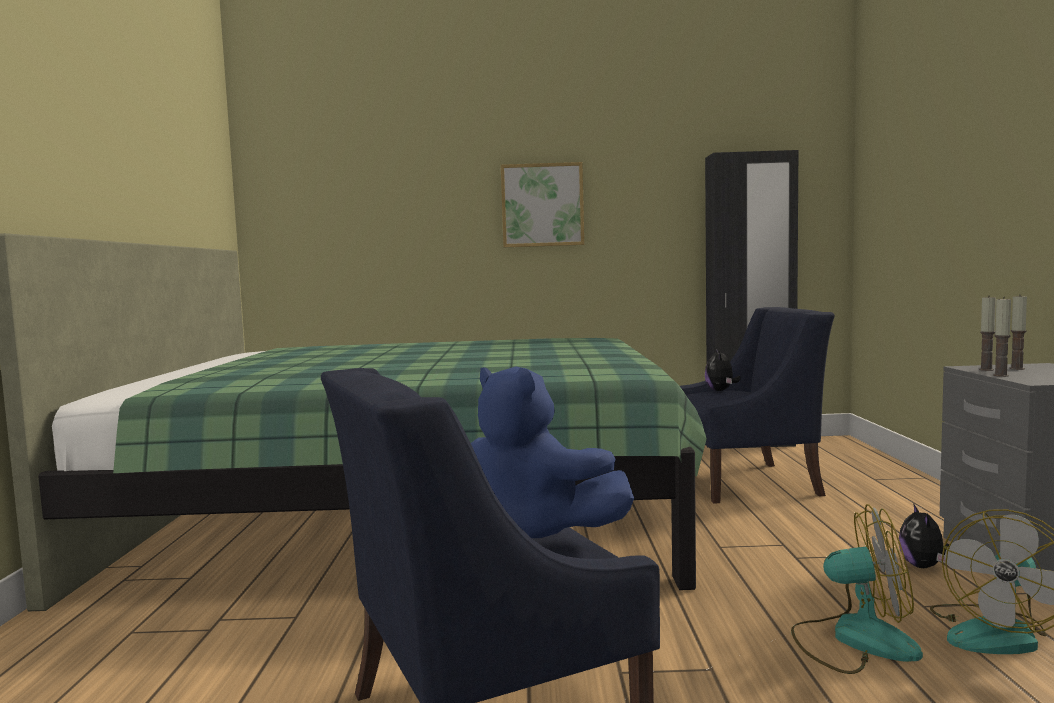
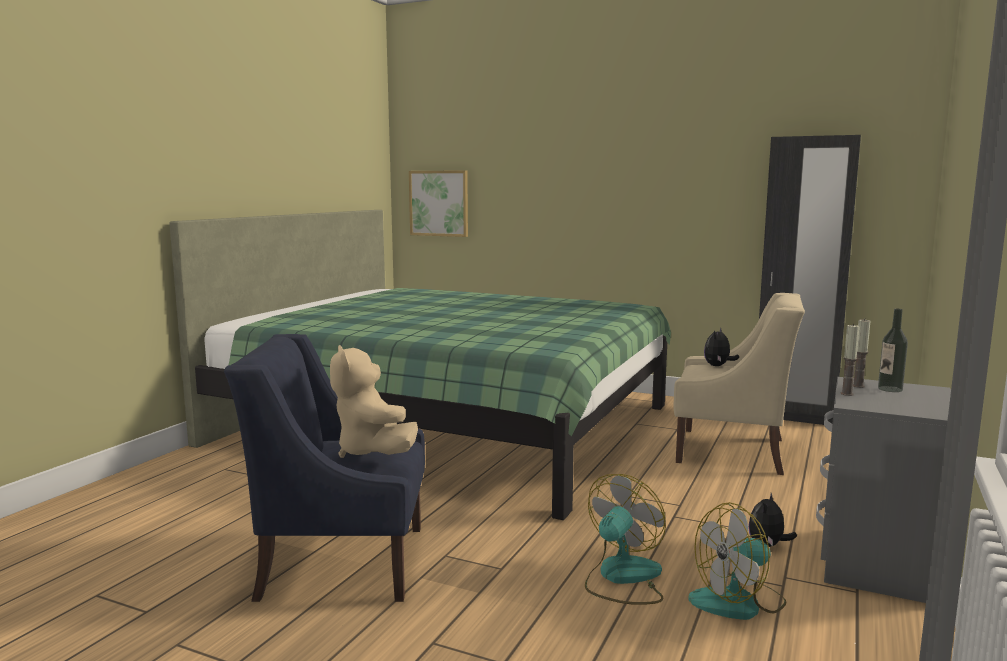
camera: 25 degrees right, 5 degrees up
(537, 532) = (373, 452): blue plush toy -> beige plush toy
(542, 205) = (621, 179): picture -> picture (439, 203)
(747, 482) = (732, 451): blue armchair -> beige armchair
(854, 640) = (622, 578): fan -> fan turned 90 degrees counterclockwise
(1017, 368) = (890, 389): candle -> bottle

